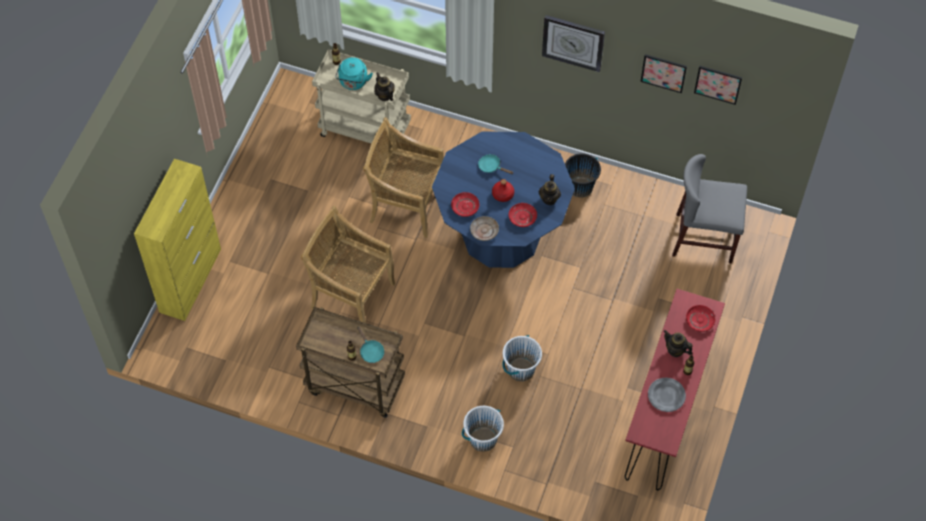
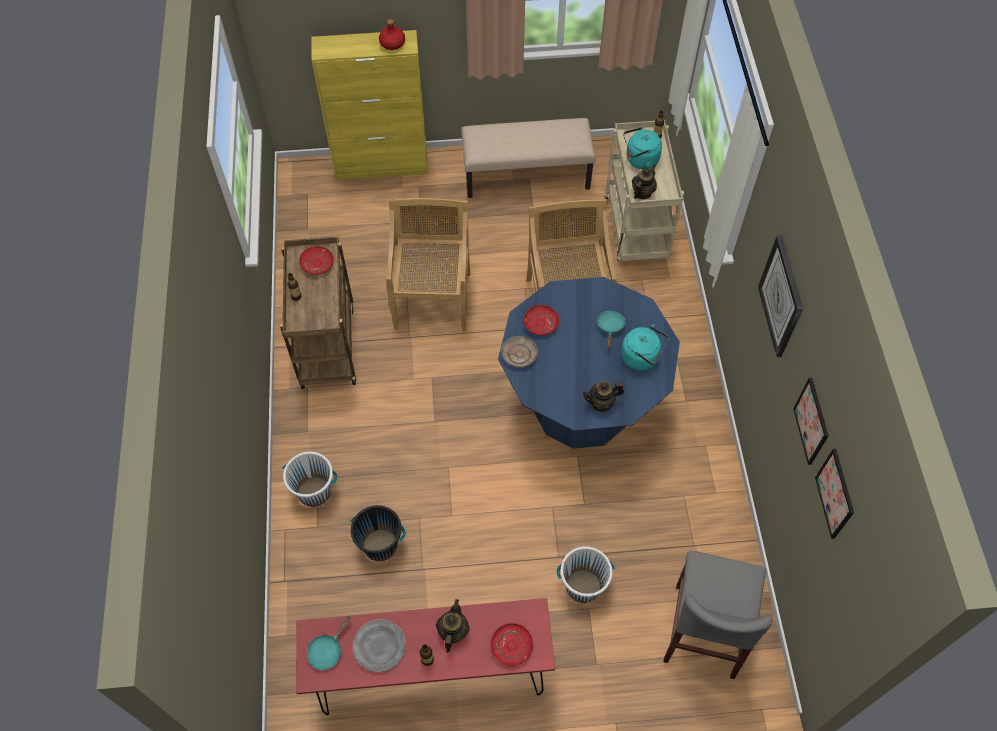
camera: 65 degrees right, 0 degrees up
(267, 179) = (527, 175): none -> beige bench
(370, 351) = (311, 310): turquoise frying pan -> turquoise frying pan (327, 650)
(503, 194) = (579, 353): red bottle -> red bottle (392, 43)
(520, 369) = (419, 494): white bucket -> white bucket (583, 586)
(522, 217) = (559, 385): red plate -> red plate (317, 263)
(526, 159) = (642, 358): none -> turquoise kettle
(580, 187) = (692, 460): black bucket -> black bucket (380, 545)
(704, 238) = (704, 630): grey chair -> grey chair turned 150 degrees counterclockwise

